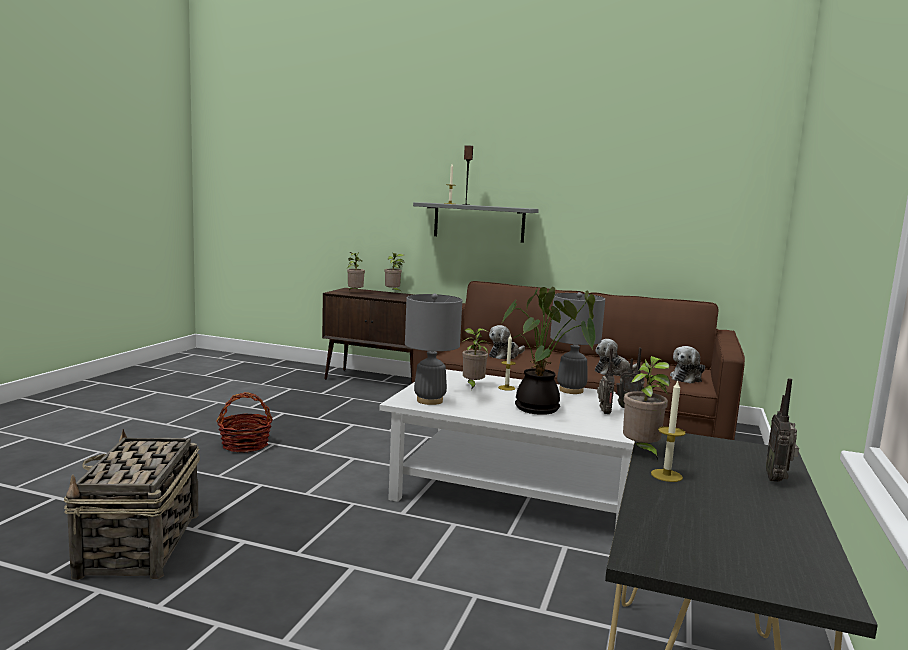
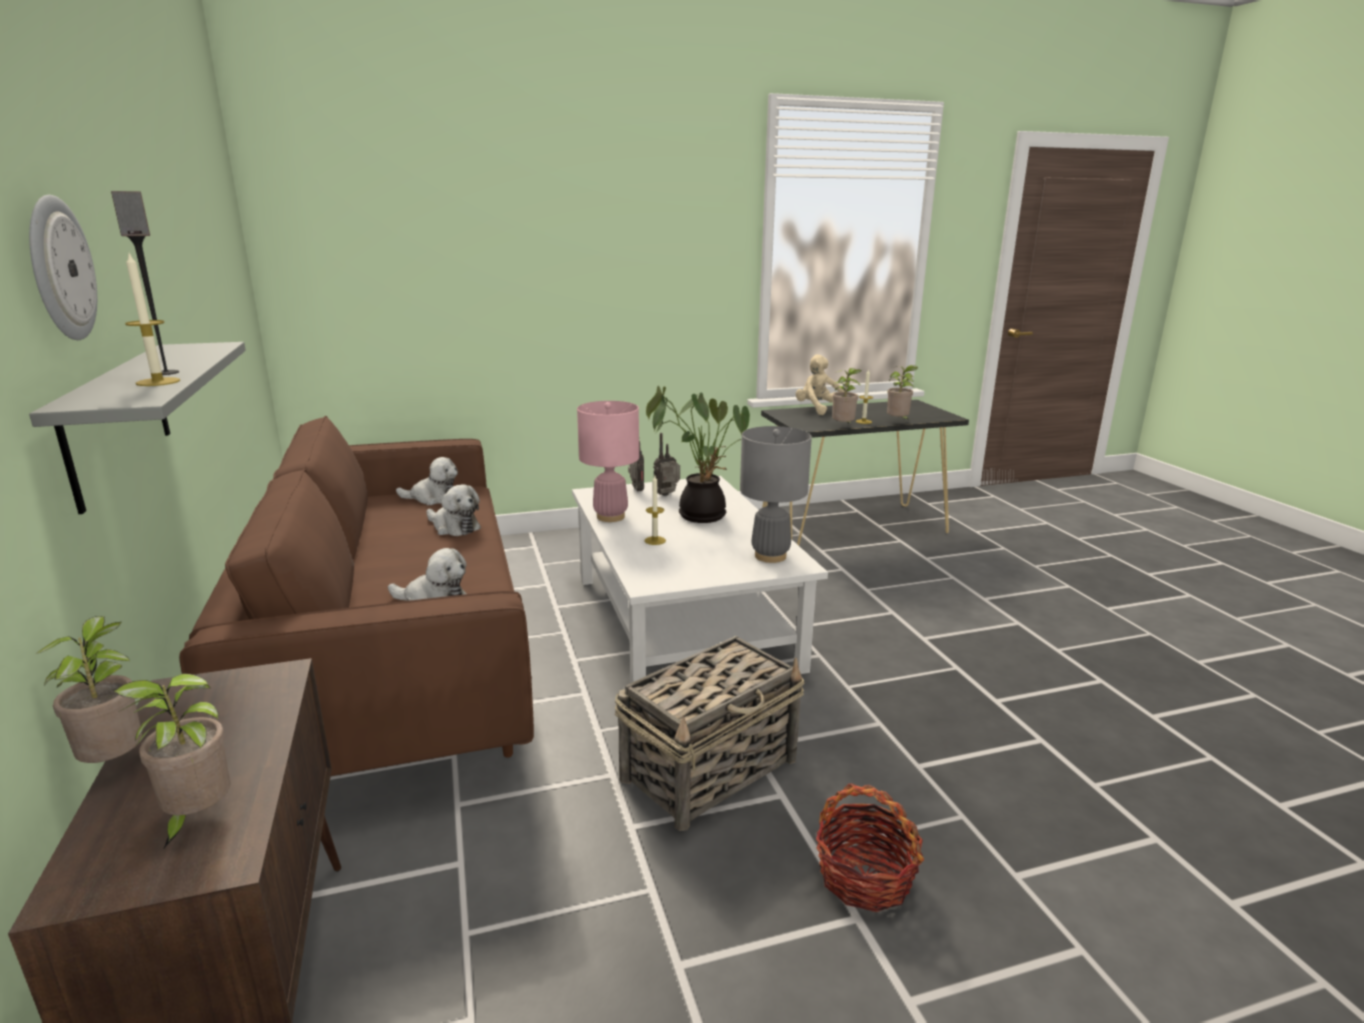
camera: 125 degrees left, 10 degrees up
(139, 545) = (1107, 748): basket -> basket (711, 769)
(466, 170) = (59, 269): none -> wall clock
(472, 386) = (679, 555): potted plant -> potted plant (898, 422)
(571, 390) = (610, 516): grey table lamp -> pink table lamp
(778, 479) = (819, 410): radio -> beige plush toy

